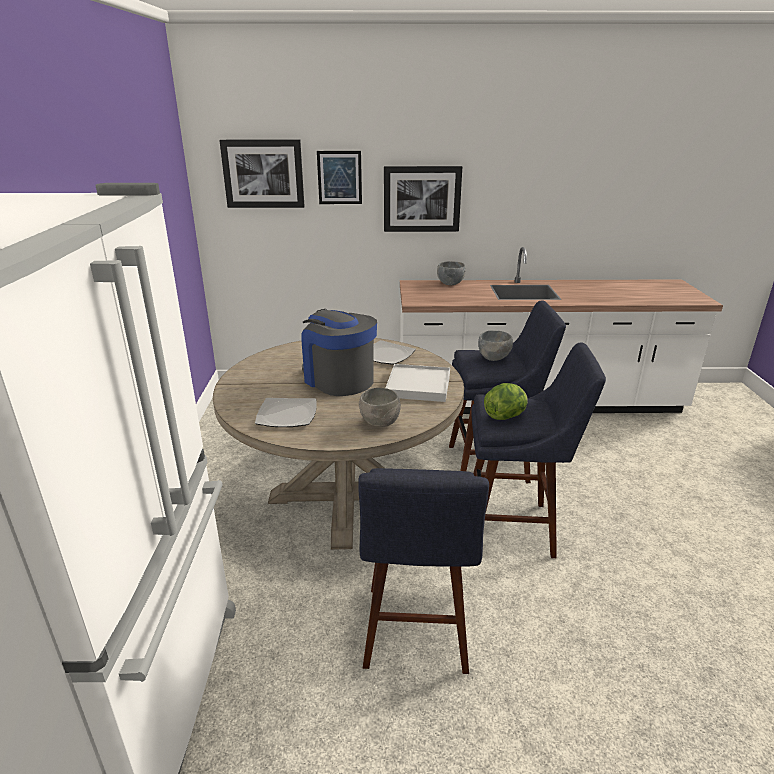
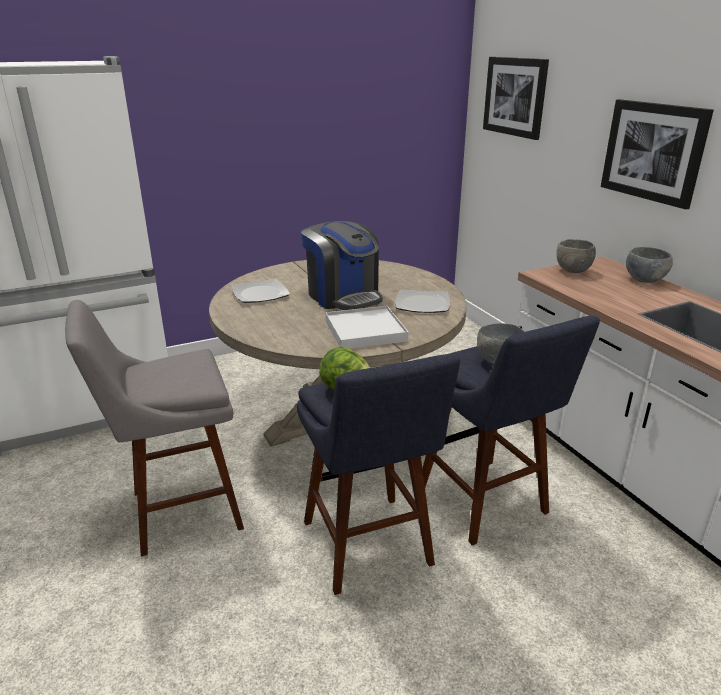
camera: 65 degrees right, 0 degrees up
(338, 379) = (343, 296): coffee machine -> coffee machine turned 120 degrees clockwise
(339, 177) = (574, 109): picture -> none
(380, 423) = (271, 329): grey bowl -> grey bowl (572, 271)
(416, 635) = (177, 512): blue stool -> grey stool

